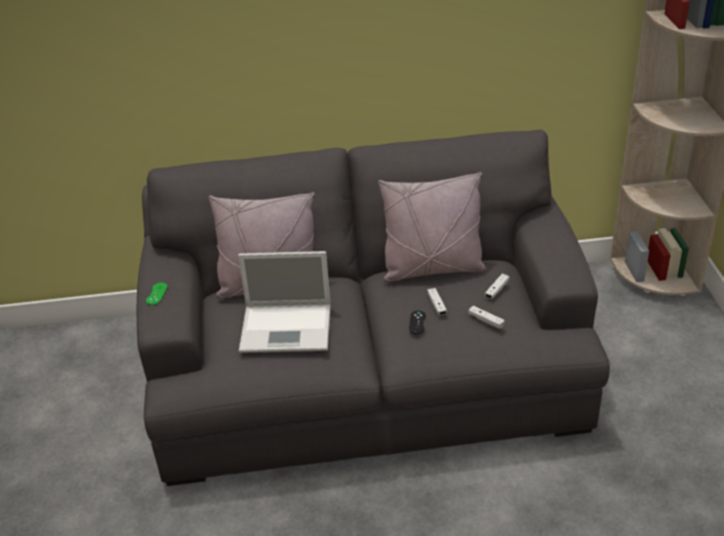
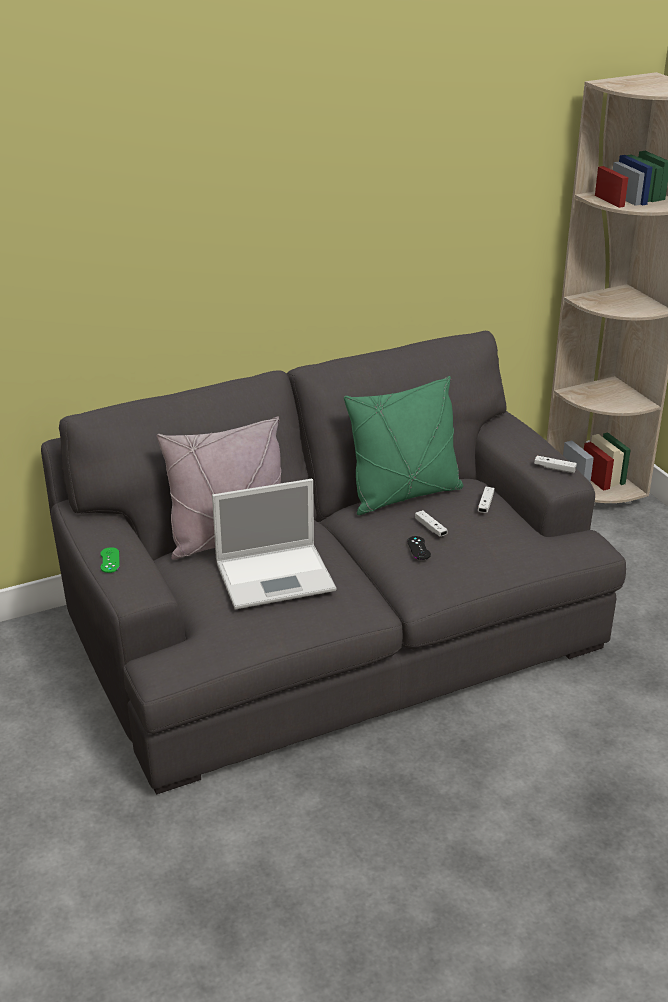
camera: 20 degrees left, 5 degrees down
(432, 269) = (404, 495): purple pillow -> green pillow
(486, 320) = (491, 535): white game controller -> white game controller (554, 468)

